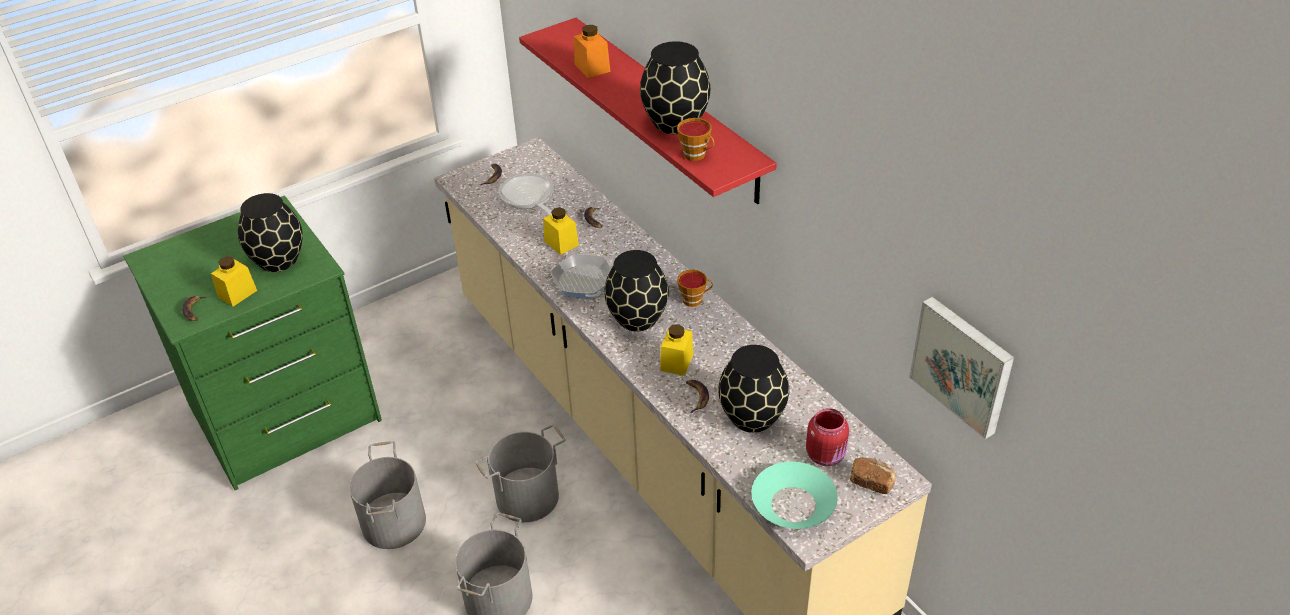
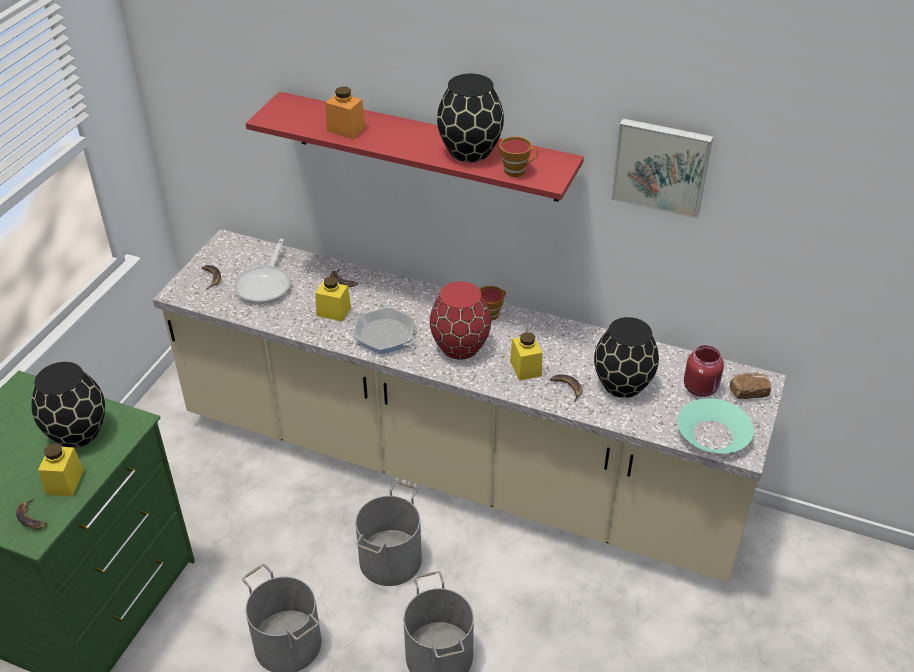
camera: 35 degrees left, 0 degrees up
(529, 198) = (265, 285): frying pan -> frying pan turned 105 degrees counterclockwise
(636, 318) = (459, 347): black vase -> red vase
(963, 365) = (818, 262): picture -> picture (661, 166)

